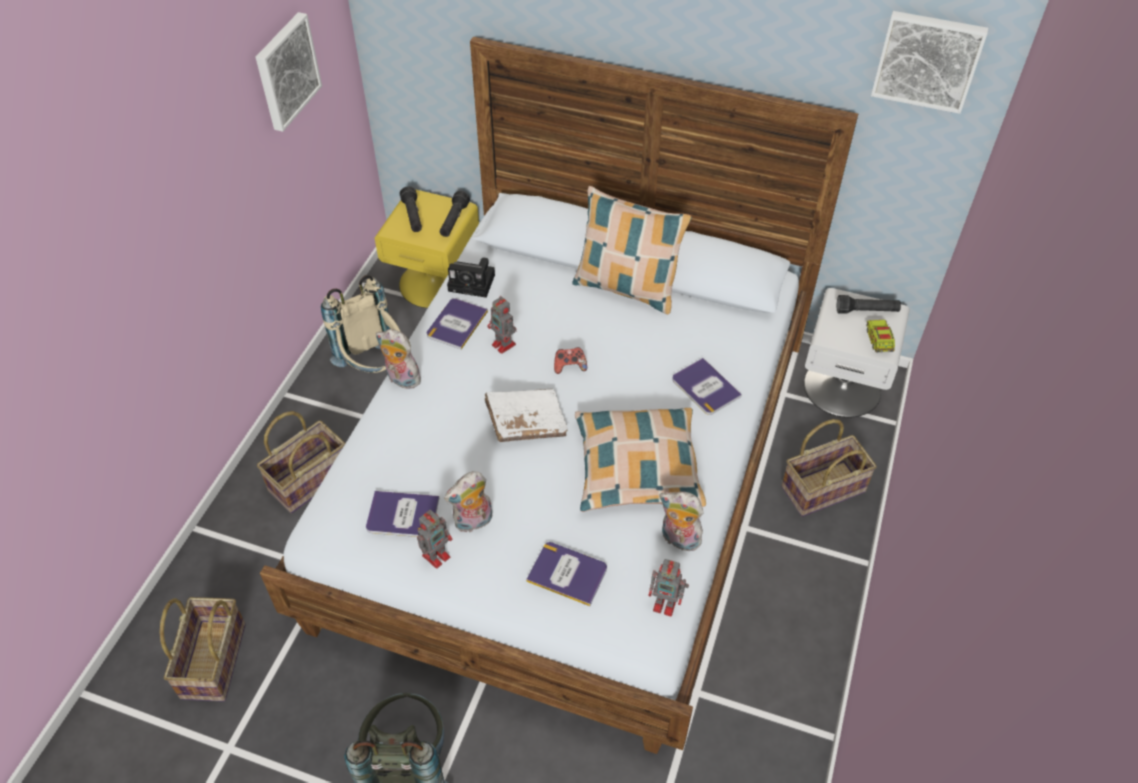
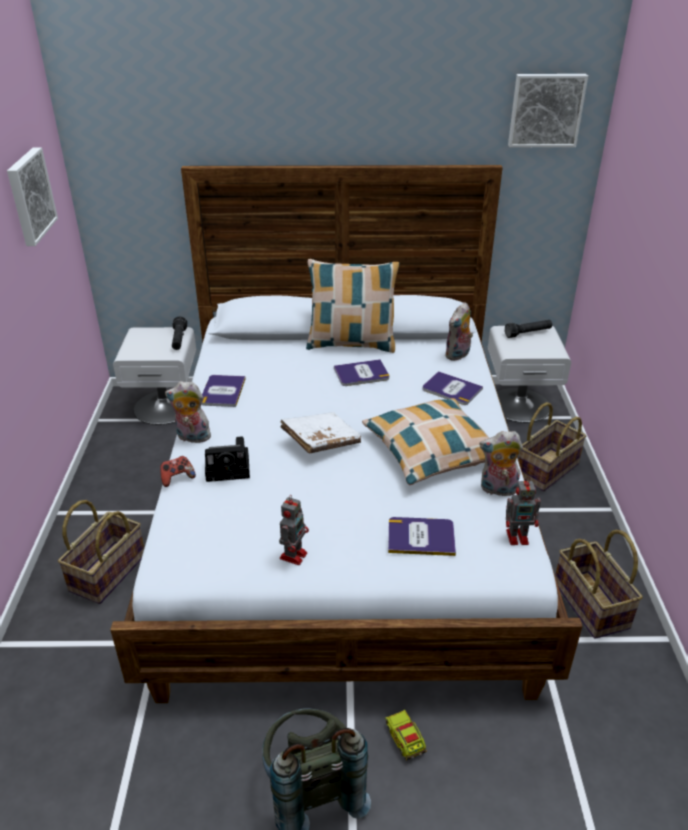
camera: 20 degrees left, 15 degrees down
(215, 661) = (65, 759): basket -> basket (592, 604)
(374, 367) = (136, 474): beige backpack -> none
(402, 515) = (245, 531): book -> book (361, 374)
(413, 216) = (142, 343): black flashlight -> none
(435, 282) = (164, 406): yellow nightstand -> white nightstand
(473, 283) = (223, 364): camera -> camera (230, 468)
(473, 522) = (314, 522): plush toy -> plush toy (458, 355)
(504, 345) = (272, 396): toy robot -> none
(569, 366) = (335, 398): game controller -> game controller (177, 478)
(879, 340) = (548, 347): toy truck -> toy truck (405, 739)

